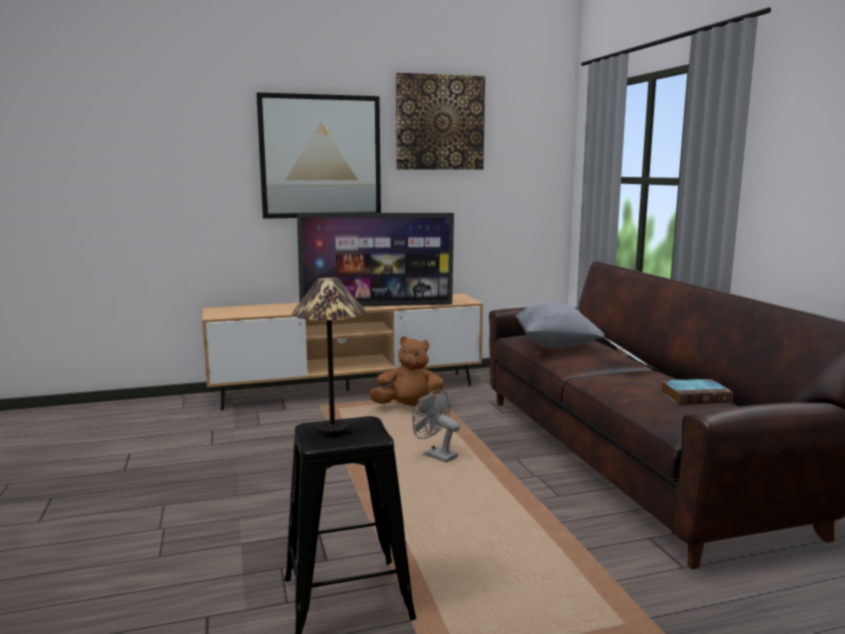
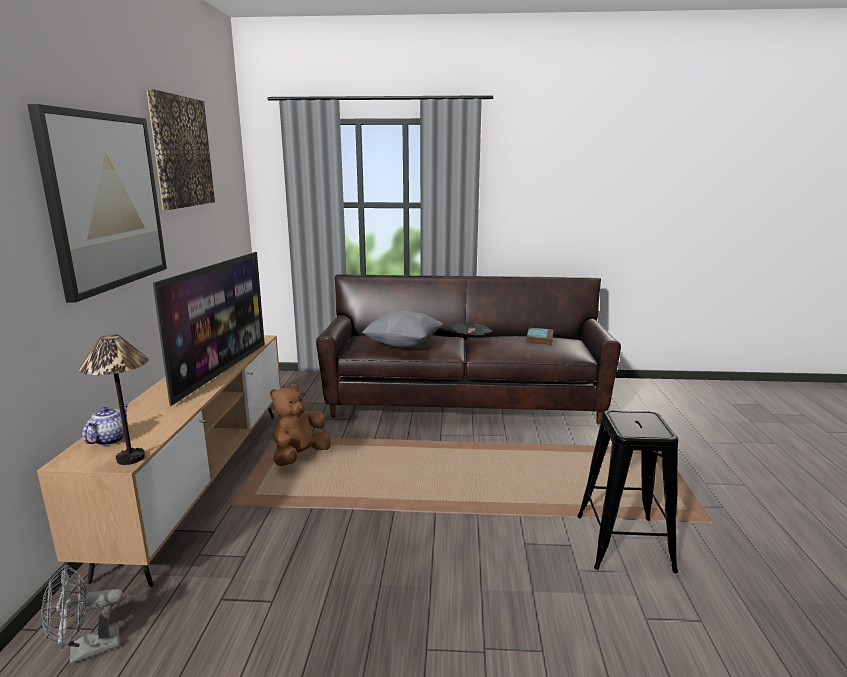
camera: 70 degrees left, 5 degrees up
(245, 309) = (110, 439): none -> teapot
(332, 431) = (636, 427): table lamp -> table lamp (131, 458)
(435, 455) = (412, 464): grey fan -> grey fan (86, 651)

